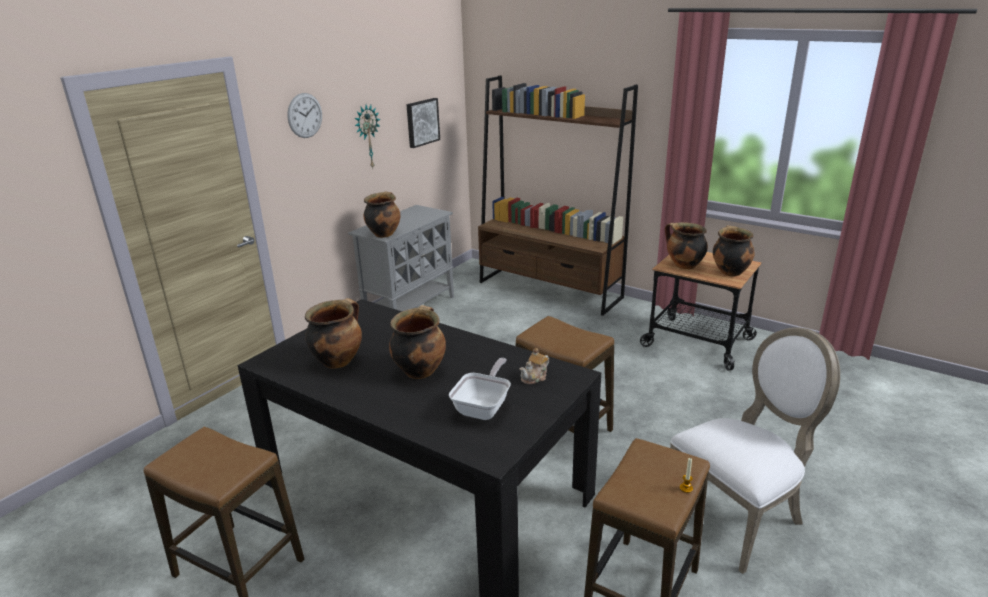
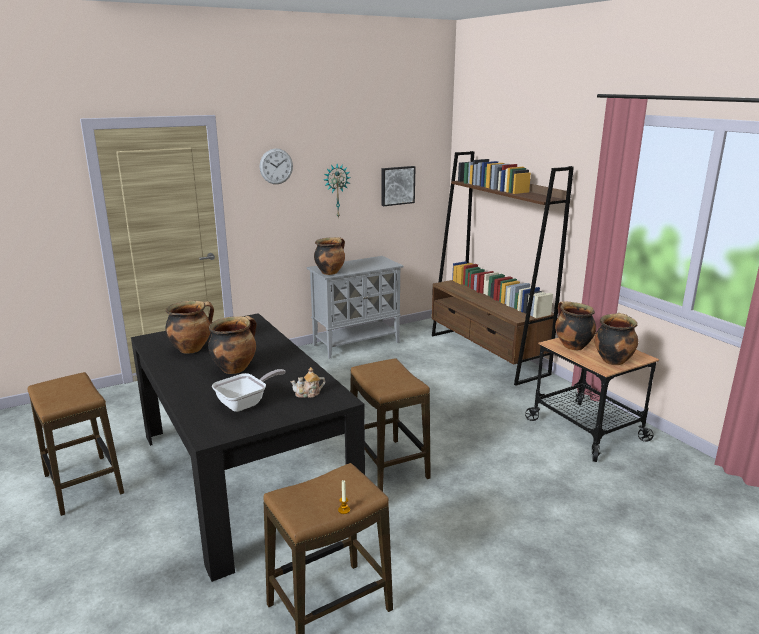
camera: 25 degrees right, 5 degrees down
(739, 515) = (476, 582): white chair -> none

